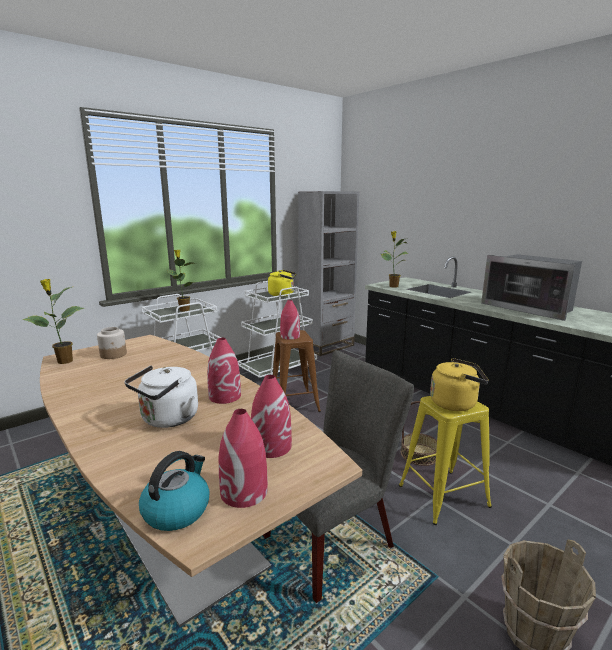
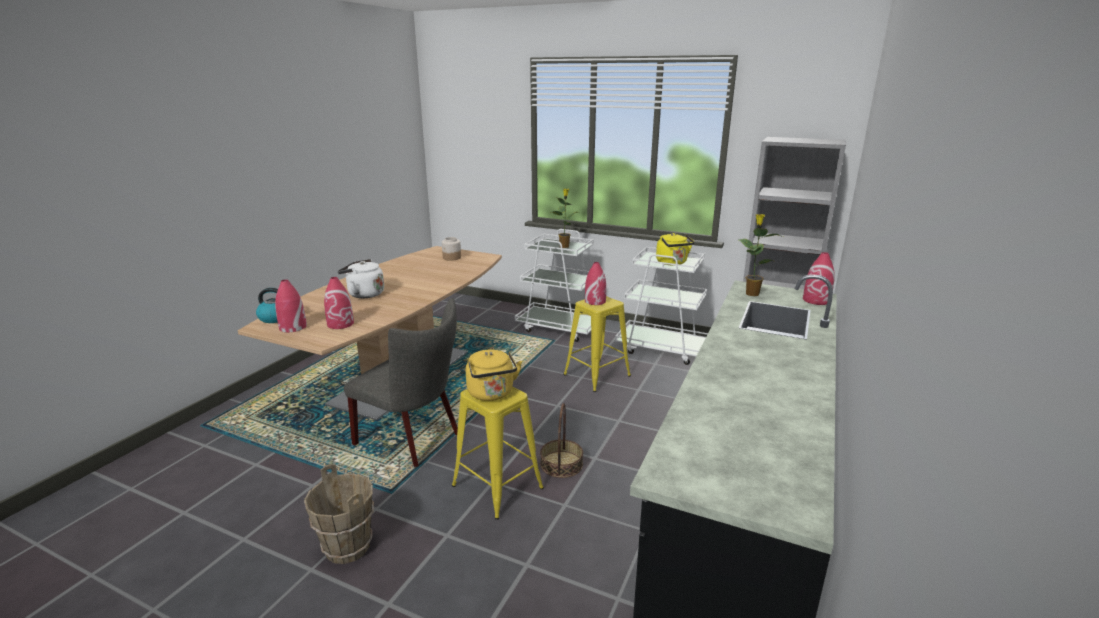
camera: 65 degrees right, 5 degrees up
(64, 361) = (431, 252): potted plant -> none
(225, 396) = (403, 299): red vase -> red vase (816, 300)
(294, 404) = (597, 375): brown stool -> yellow stool
(530, 308) = (758, 380): microwave -> none

